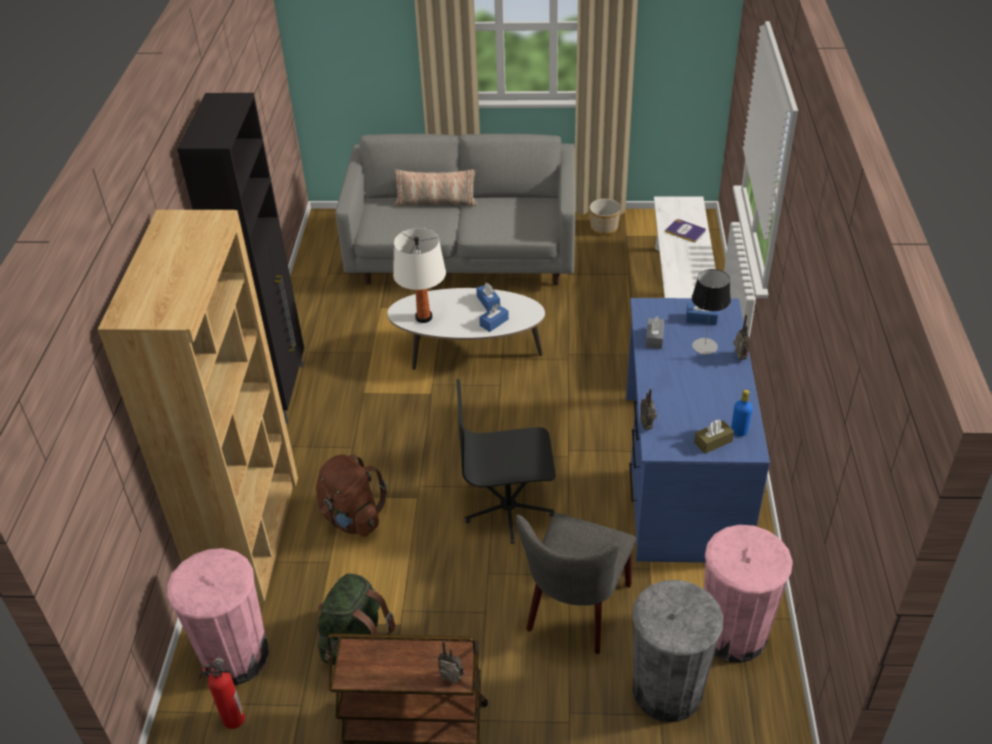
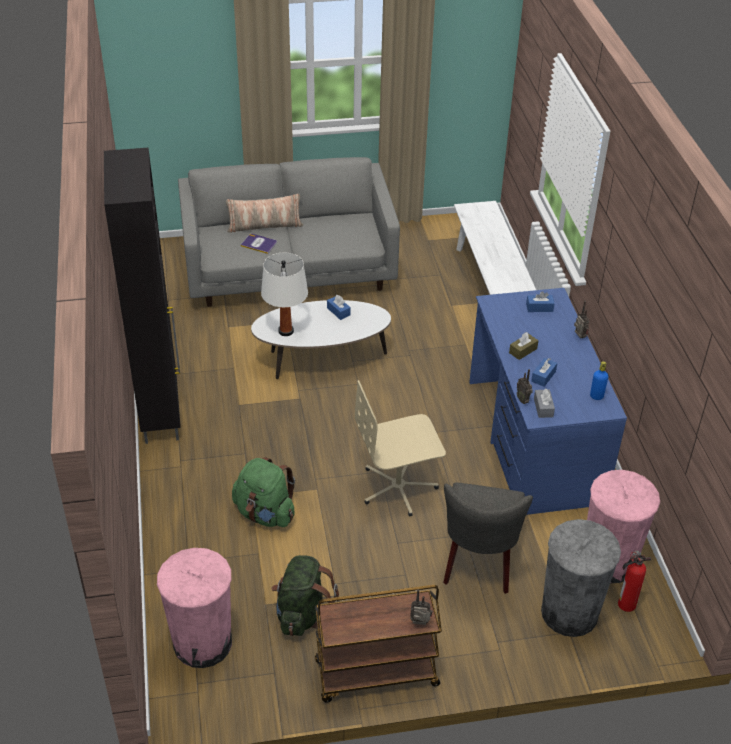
camera: 15 degrees left, 0 degrees up
(232, 718) = (218, 693): fire extinguisher -> fire extinguisher (625, 604)
(249, 535) = (178, 540): brown bookcase -> none
(352, 518) = (265, 514): brown backpack -> green backpack
(494, 322) = (349, 329): blue tissue box -> blue tissue box (543, 376)
(509, 509) = (398, 487): black office chair -> beige office chair
(604, 228) = (407, 235): planter -> none
(654, 338) = (506, 328): grey tissue box -> grey tissue box (543, 408)
(685, 231) = (490, 233): book -> book (259, 244)
(705, 346) = (549, 330): table lamp -> none
(713, 442) = (579, 407): brown tissue box -> brown tissue box (523, 351)

